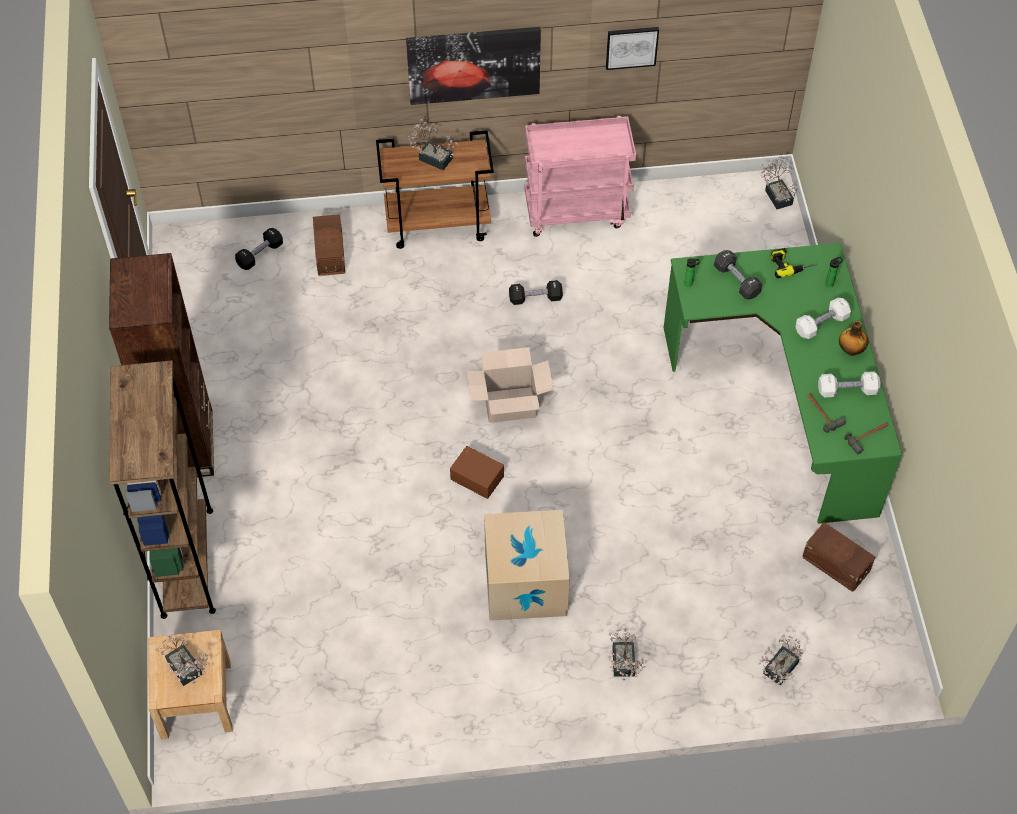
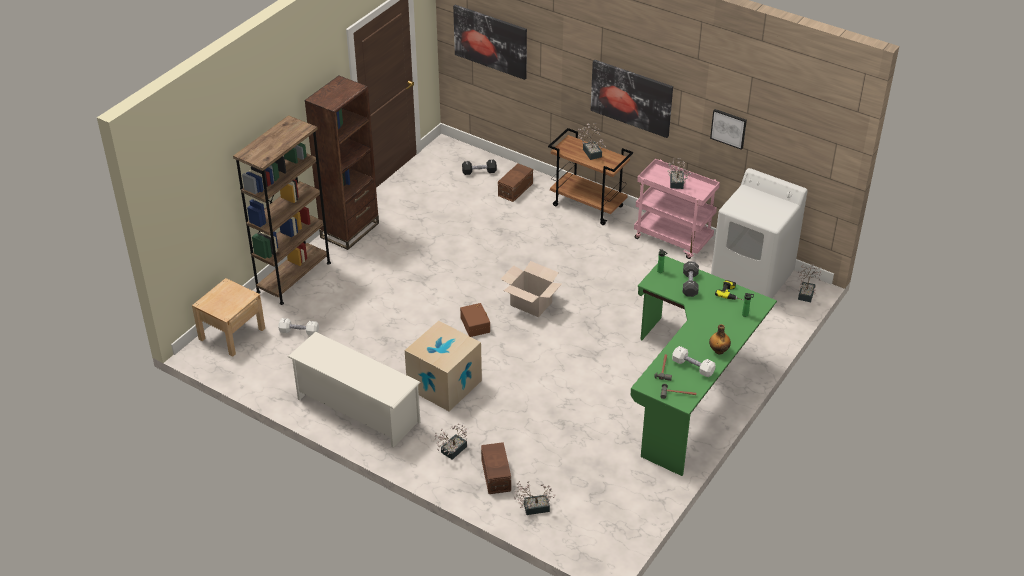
camera: 40 degrees right, 15 degrees down
(186, 671) = (225, 301): potted plant -> potted plant (676, 184)
(220, 76) = (490, 41): none -> picture
(463, 692) = (357, 410): none -> white shoe rack
(535, 298) = (602, 265): black dumbbell -> none
(707, 212) = (752, 279): none -> white washing machine
(821, 324) = (716, 330): white dumbbell -> white dumbbell (299, 332)
(836, 565) = (627, 482): brown storage box -> brown storage box (495, 476)

